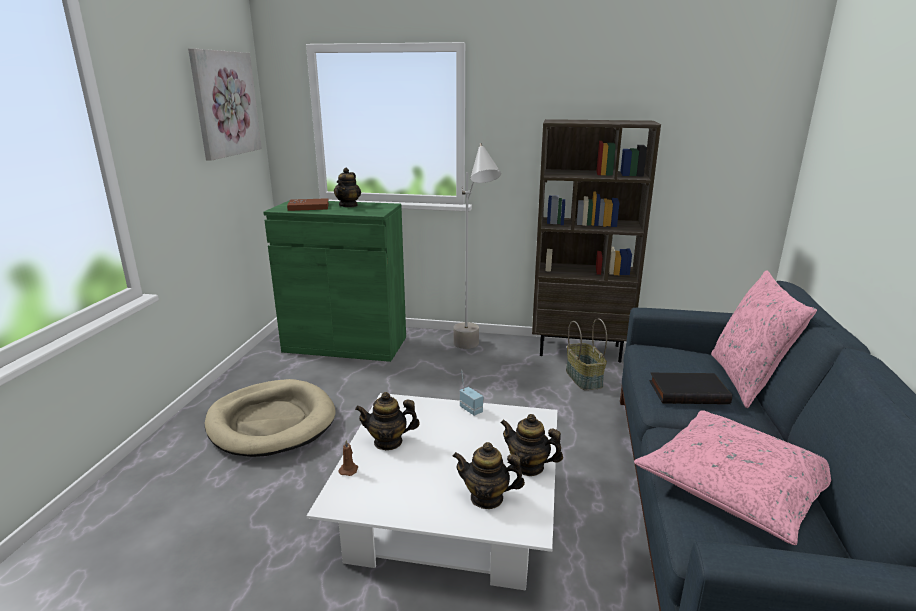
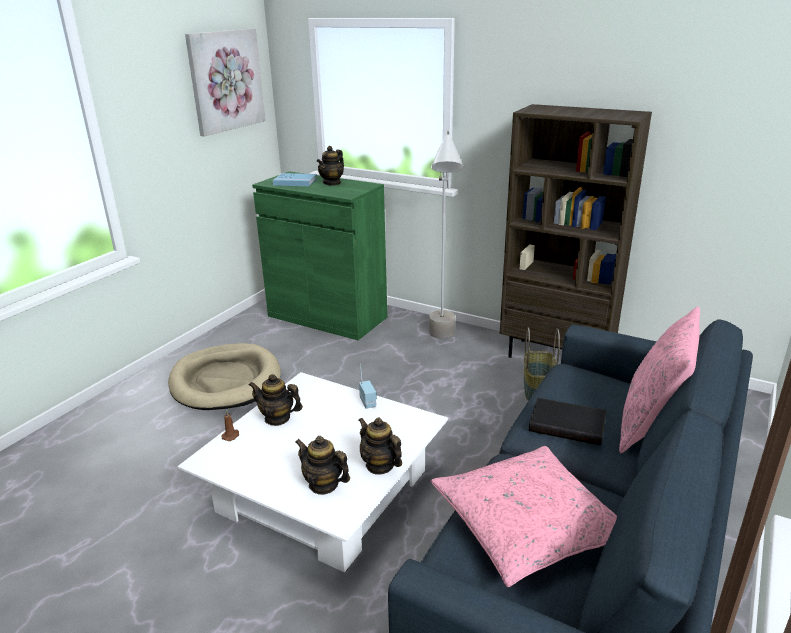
camera: 20 degrees right, 5 degrees up
(308, 207) = (295, 182): brown book -> blue book

